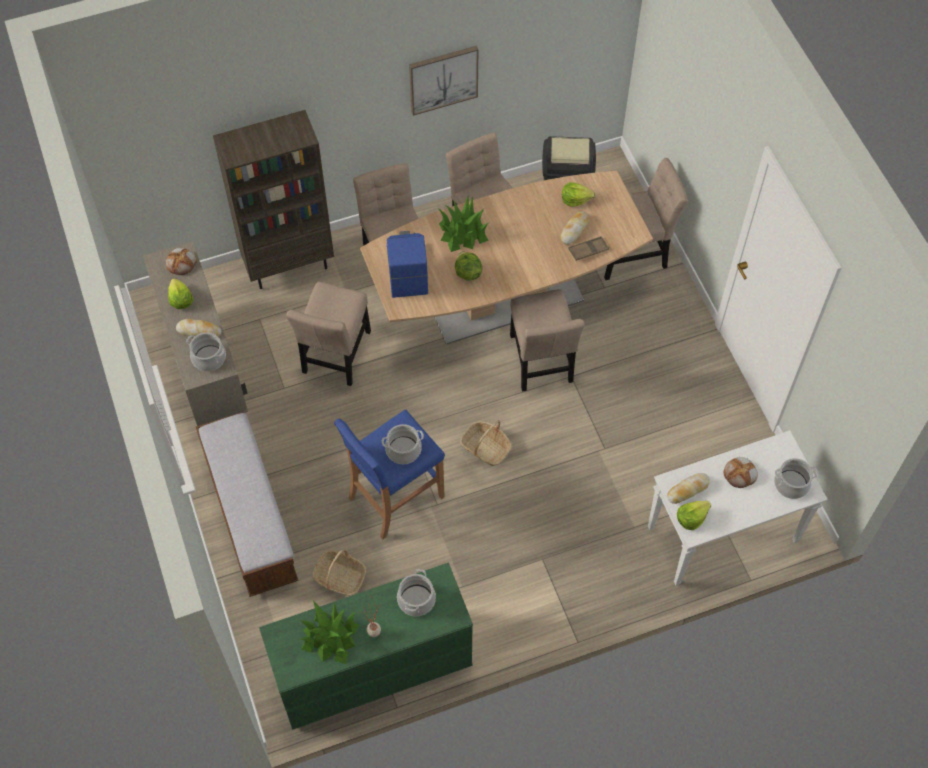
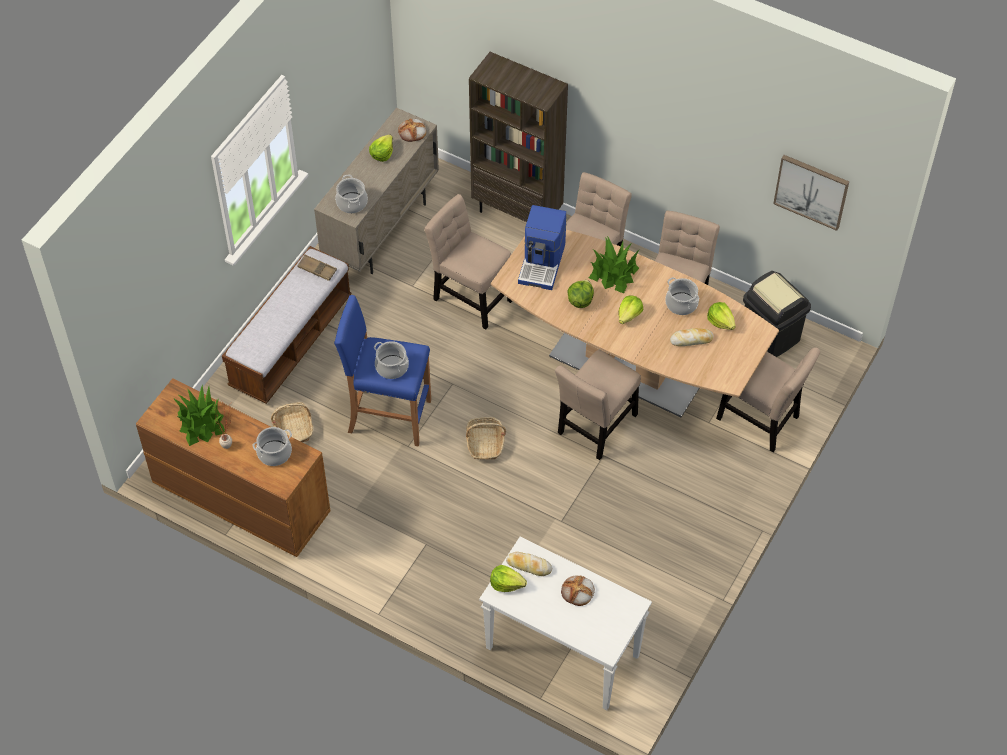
camera: 50 degrees right, 5 degrees down
(199, 331) = (367, 182): bread -> none
(336, 356) = (470, 297): beige chair -> beige chair turned 60 degrees clockwise
(371, 669) = (240, 498): green dresser -> brown dresser
(406, 271) = (542, 263): coffee machine -> coffee machine turned 150 degrees clockwise
(443, 79) = (695, 145): picture -> picture (811, 191)
(513, 252) = (629, 315): none -> lettuce
(588, 250) = (682, 361): brown tray -> brown tray (317, 269)
(791, 484) = (602, 633): cooking pot -> cooking pot (681, 304)

